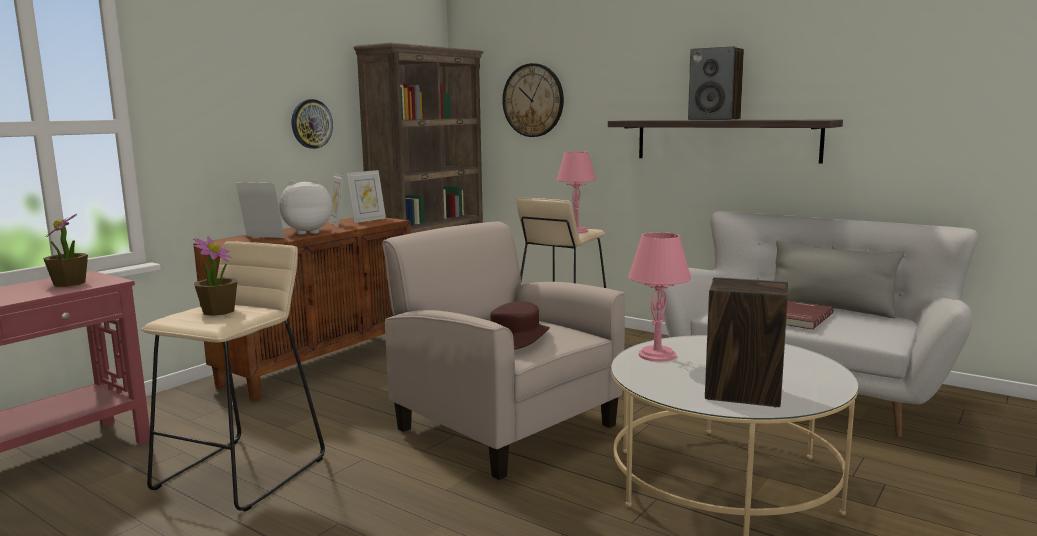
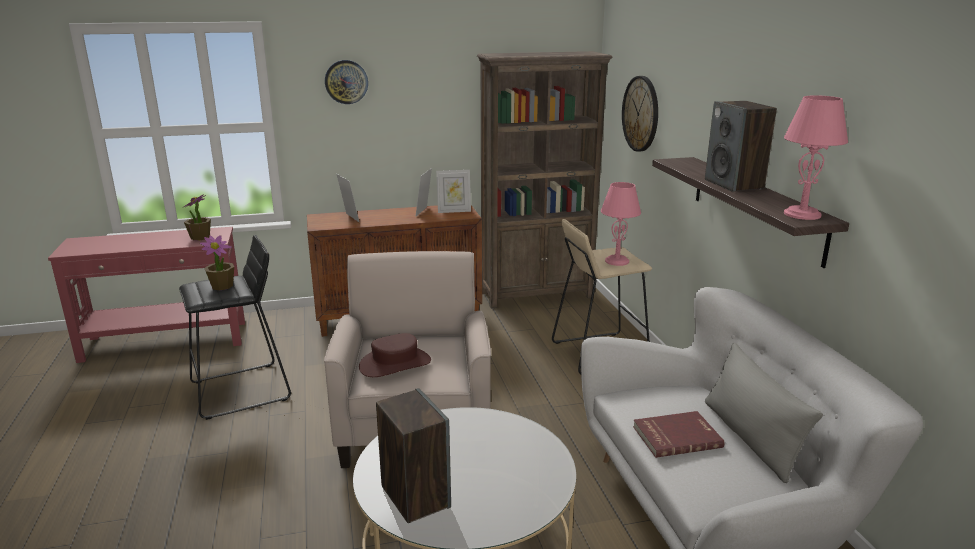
camera: 40 degrees right, 10 degrees up
(242, 473) = (241, 391): beige stool -> black stool
(307, 232) = (385, 218): plush toy -> none
(311, 124) = (431, 122): wall clock -> wall clock (346, 82)
(657, 355) = (451, 425): pink table lamp -> pink table lamp (802, 214)

